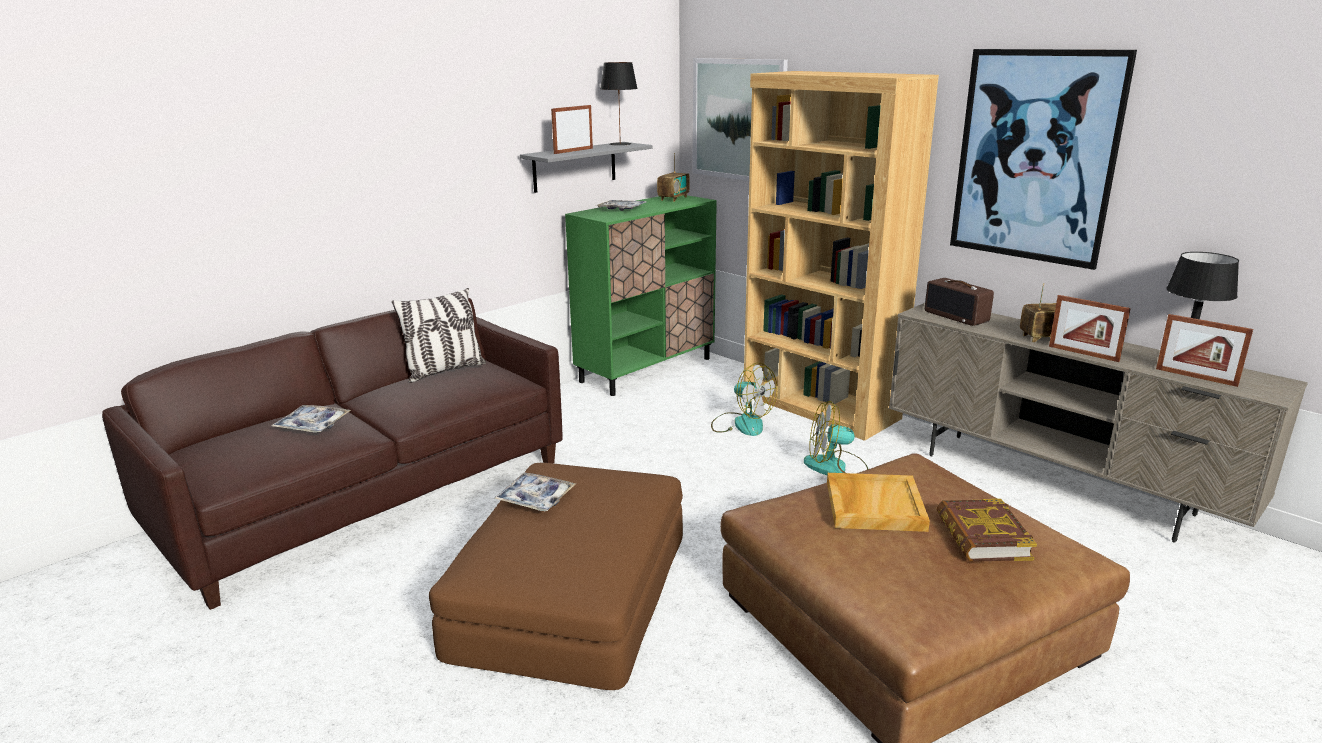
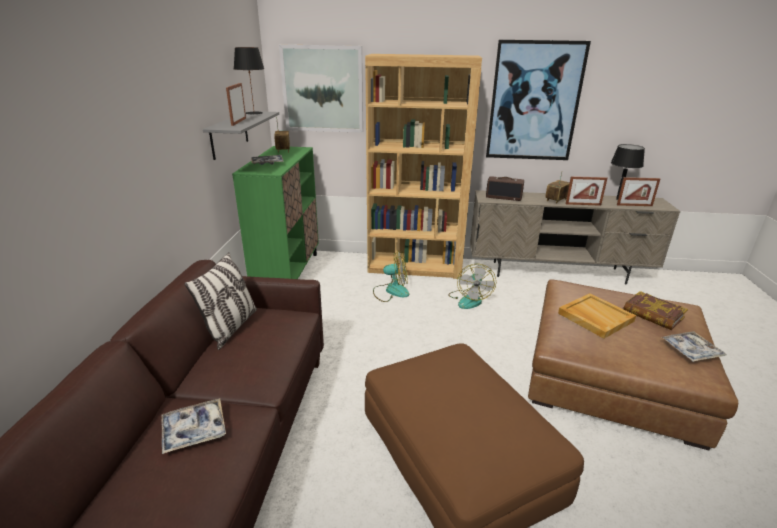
camera: 40 degrees left, 5 degrees up
(535, 498) = (430, 400): tray -> tray (691, 350)
(835, 466) = (469, 299): fan -> fan turned 45 degrees counterclockwise

